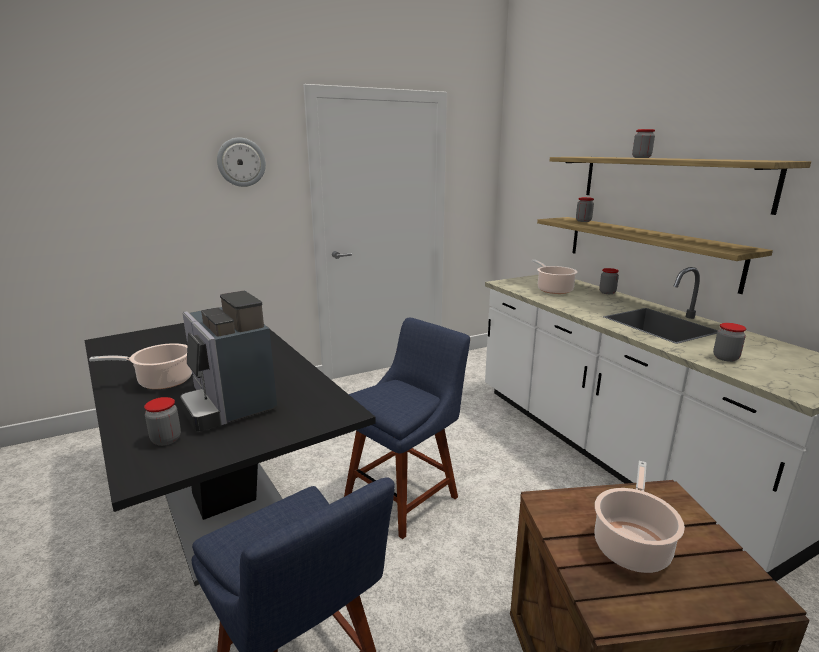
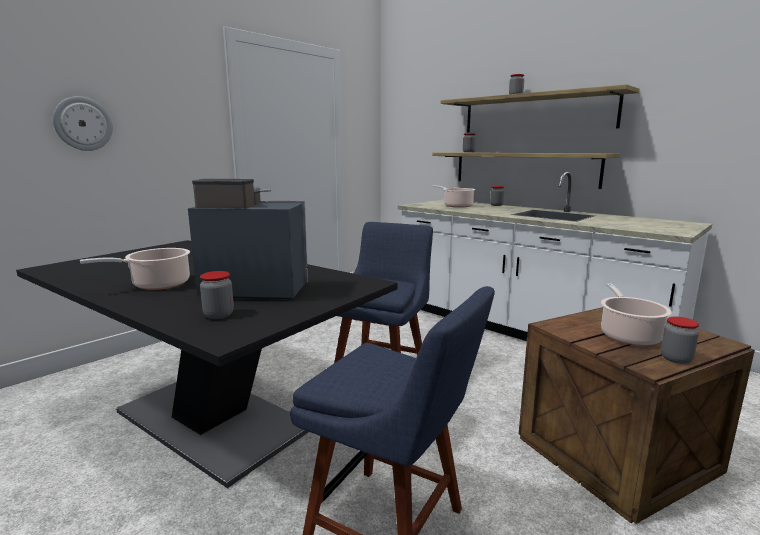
camera: 20 degrees left, 5 degrees down
(229, 404) = (252, 289): coffee machine -> coffee machine turned 150 degrees clockwise
(241, 162) = (166, 94): wall clock -> wall clock (83, 124)
(725, 358) = (615, 224): jar -> jar (676, 359)

